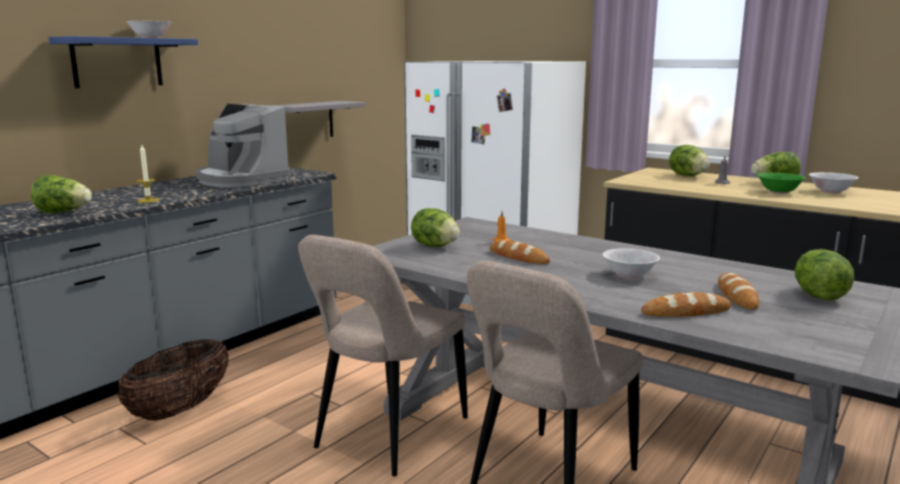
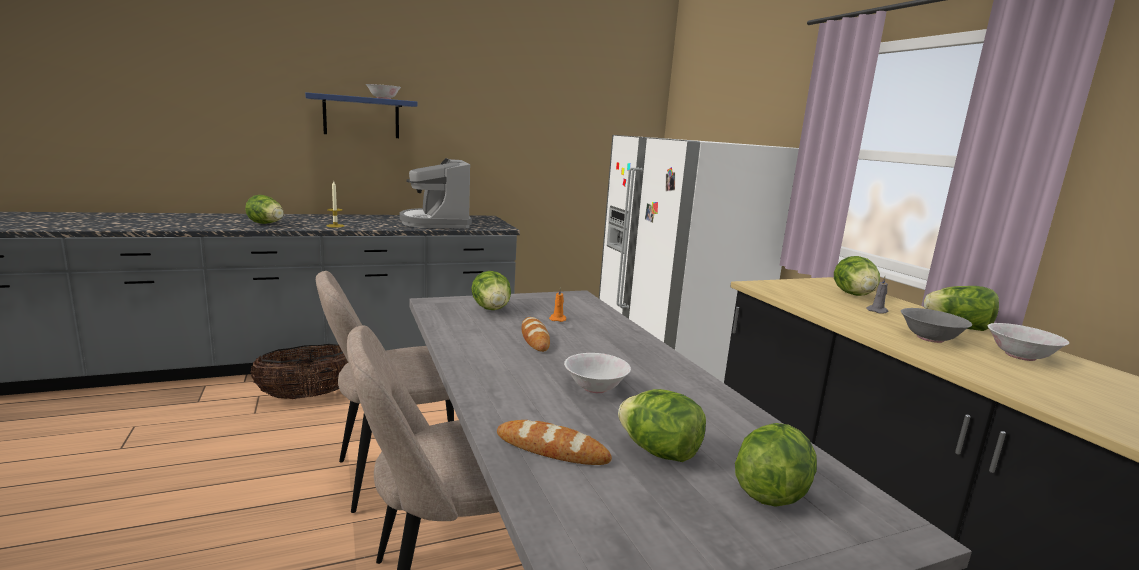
camera: 30 degrees right, 0 degrees up
(306, 121) = (539, 183): grey shelf -> none
(737, 296) = (659, 452): bread -> lettuce
(778, 192) = (929, 338): green bowl -> grey bowl

